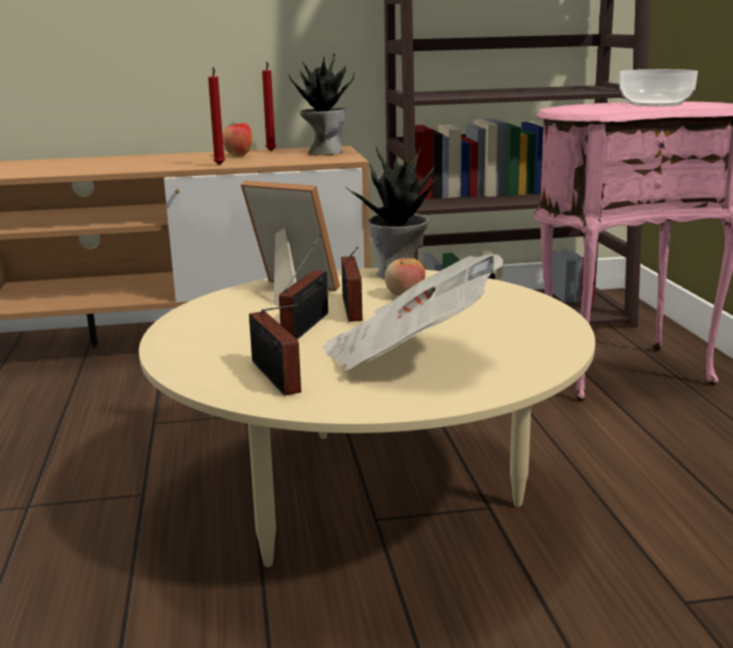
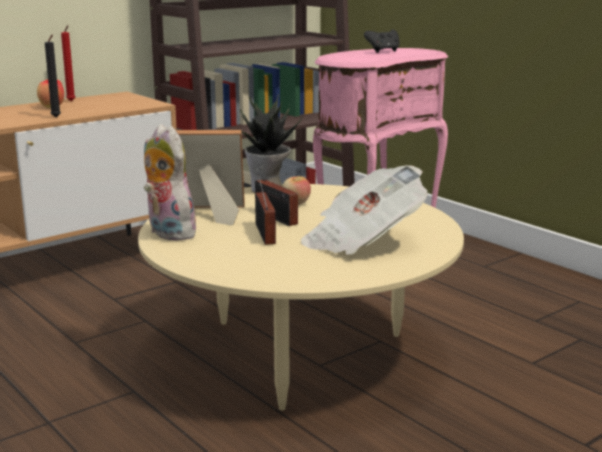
camera: 30 degrees left, 0 degrees up
(203, 308) = (167, 233): none -> plush toy
(219, 165) = (56, 117): red candle -> black candle
(276, 378) = (304, 268): radio -> none
(324, 152) = (121, 99): potted plant -> none
(655, 104) = (383, 51): bowl -> black game controller

